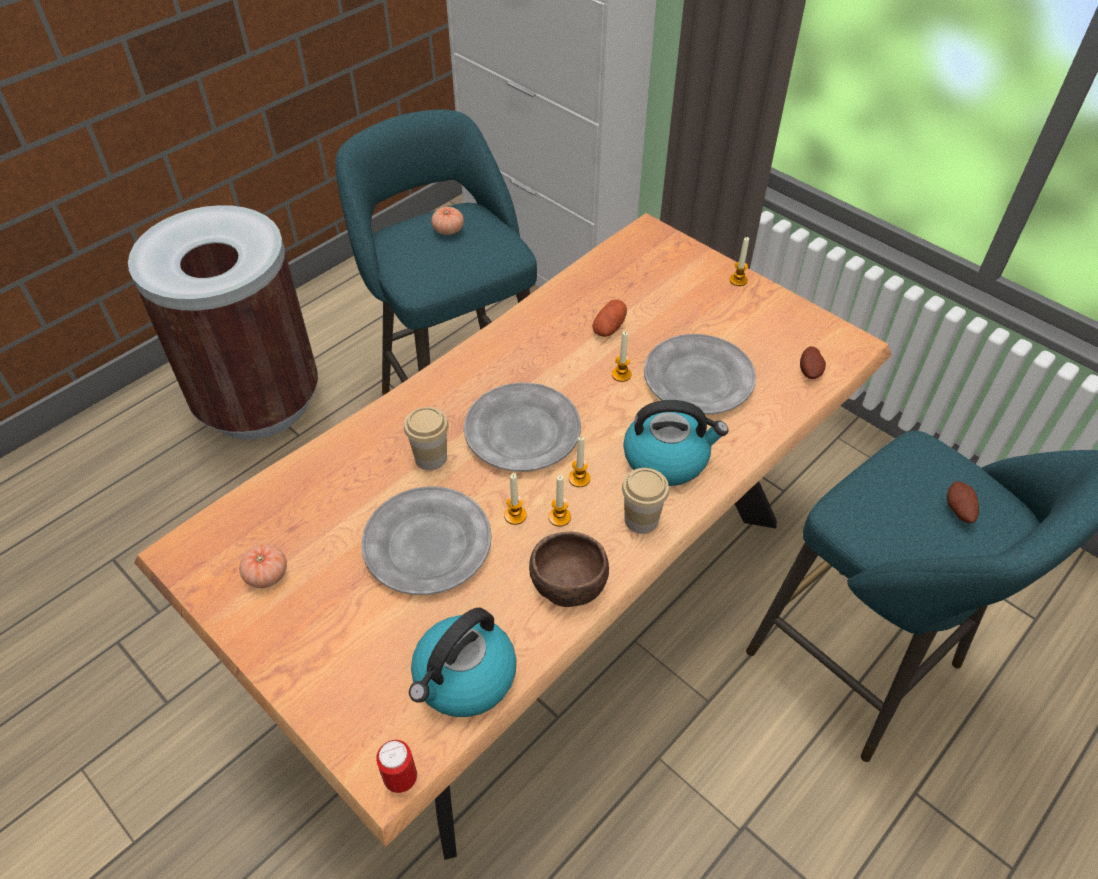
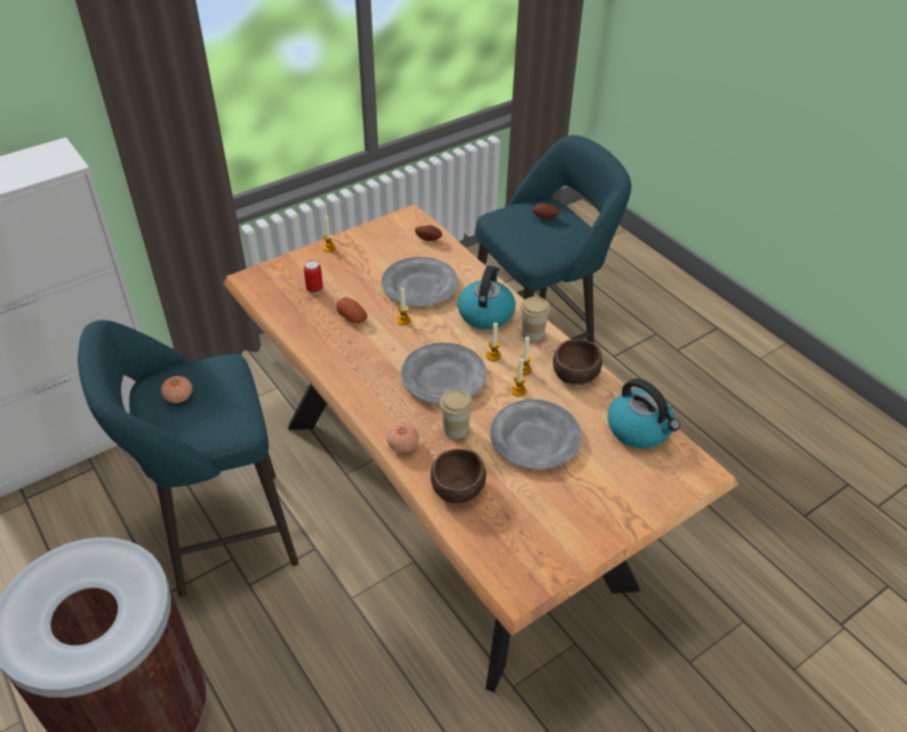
camera: 80 degrees left, 5 degrees down
(267, 575) = (548, 531): tomato -> tomato (403, 445)
(333, 473) = (457, 488): none -> brown bowl
(401, 778) = (704, 465): can -> can (314, 289)

